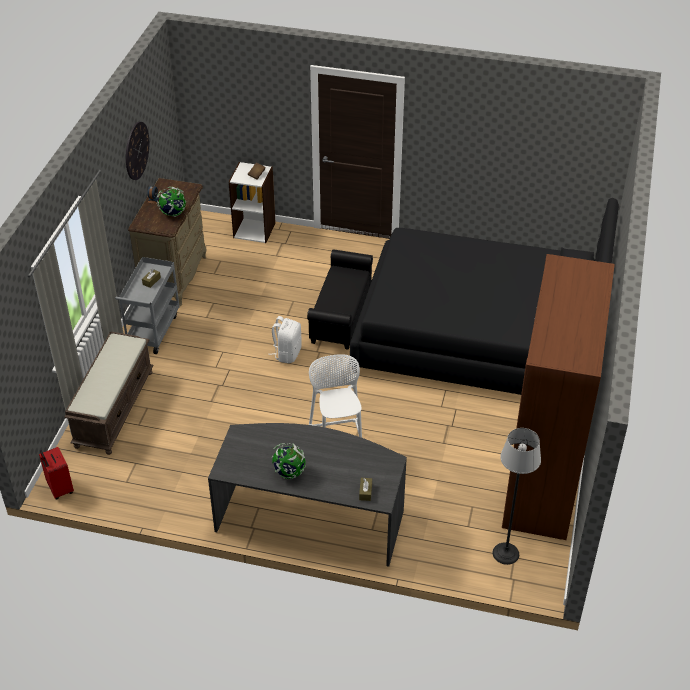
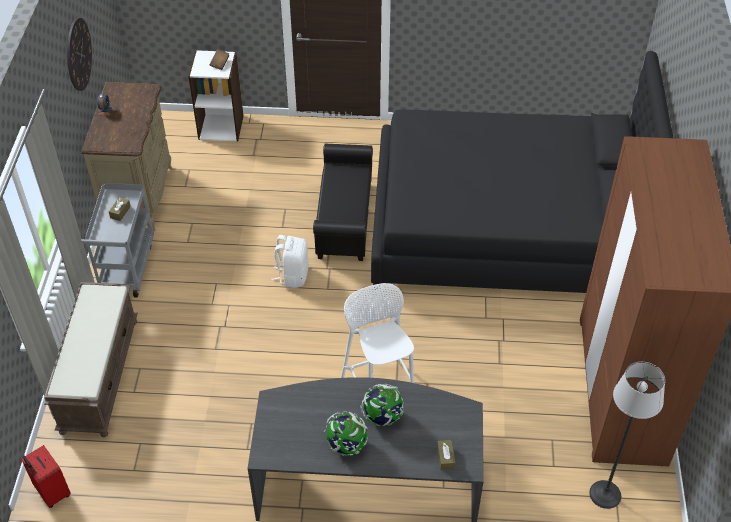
camera: 10 degrees left, 5 degrees up
(173, 213) = (133, 125): globe -> globe (382, 417)

